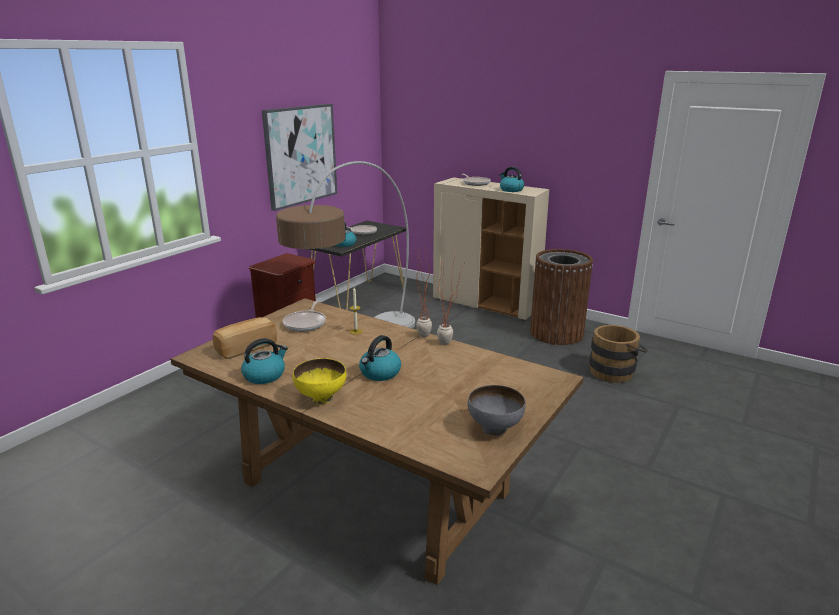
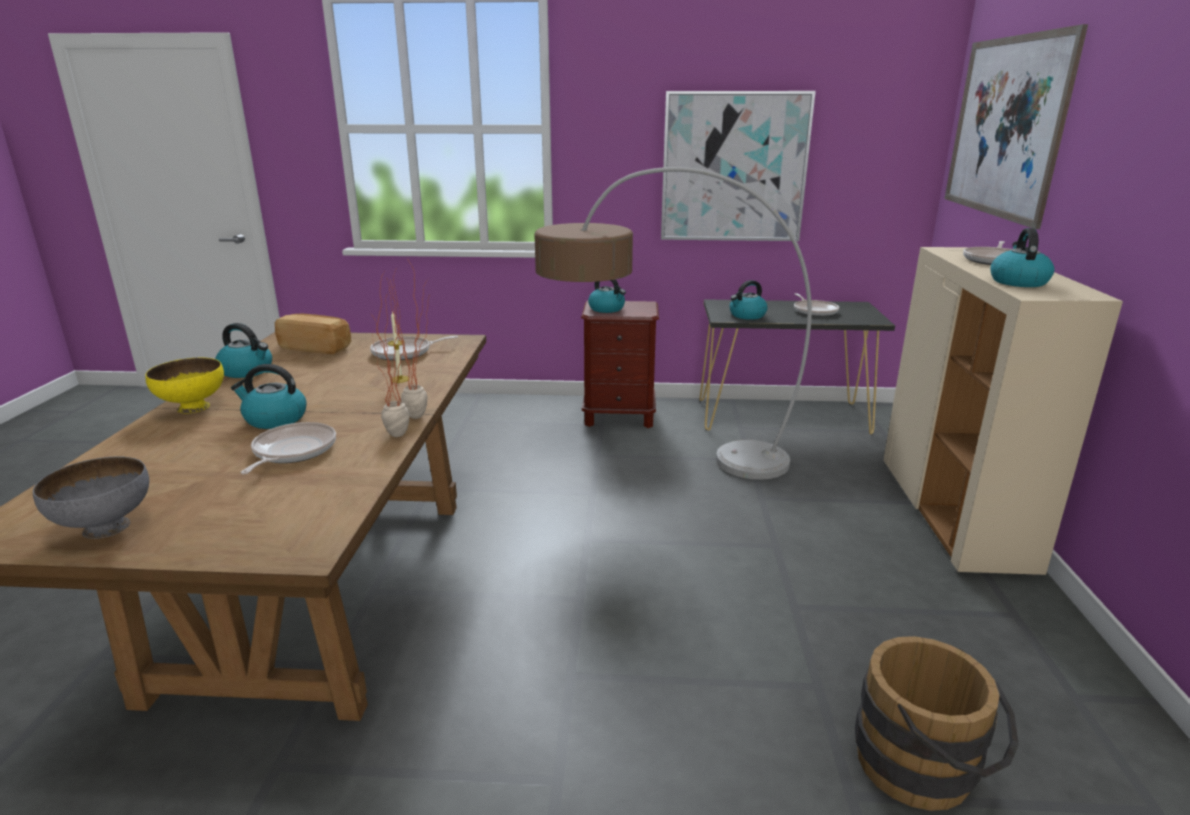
camera: 60 degrees right, 0 degrees up
(279, 265) = (607, 309): none -> kettle
(435, 119) = (1005, 127): none -> picture
(438, 372) = (292, 451): none -> frying pan
(556, 333) = (974, 630): brown trash can -> none

